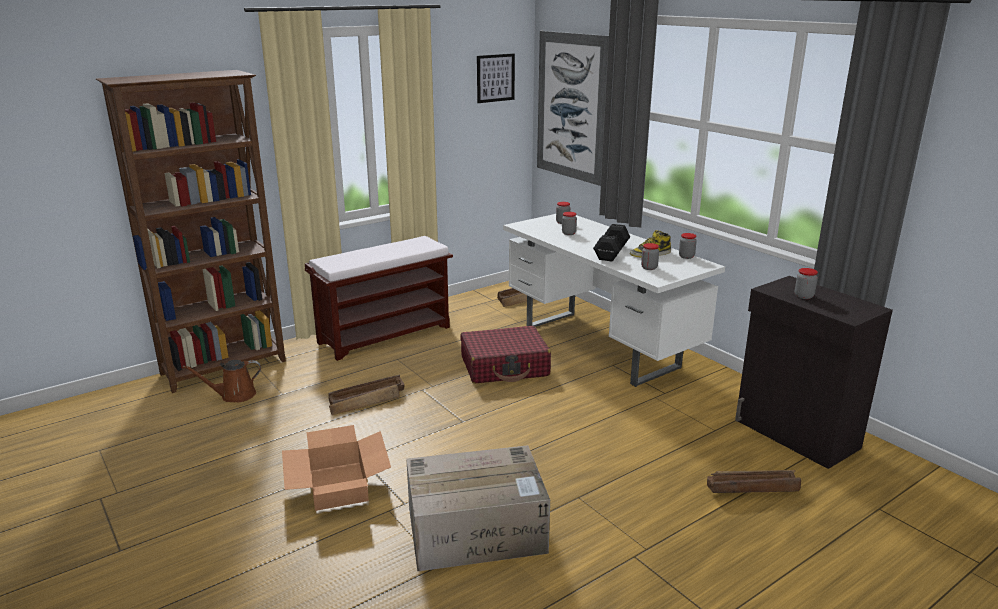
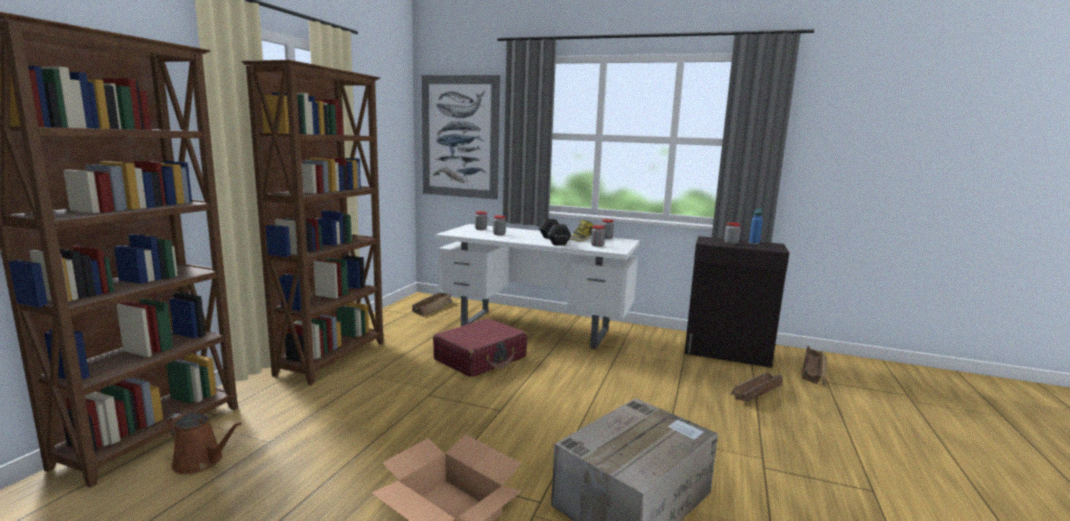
camera: 35 degrees left, 10 degrees down
(234, 395) = (201, 462): brown watering can -> brown watering can turned 105 degrees counterclockwise
(367, 400) = (383, 419): crate -> crate (813, 371)
(385, 334) = (333, 358): brown bench -> brown bookcase
(495, 78) = (390, 111): picture -> none
(842, 301) = (754, 243): none -> blue bottle

